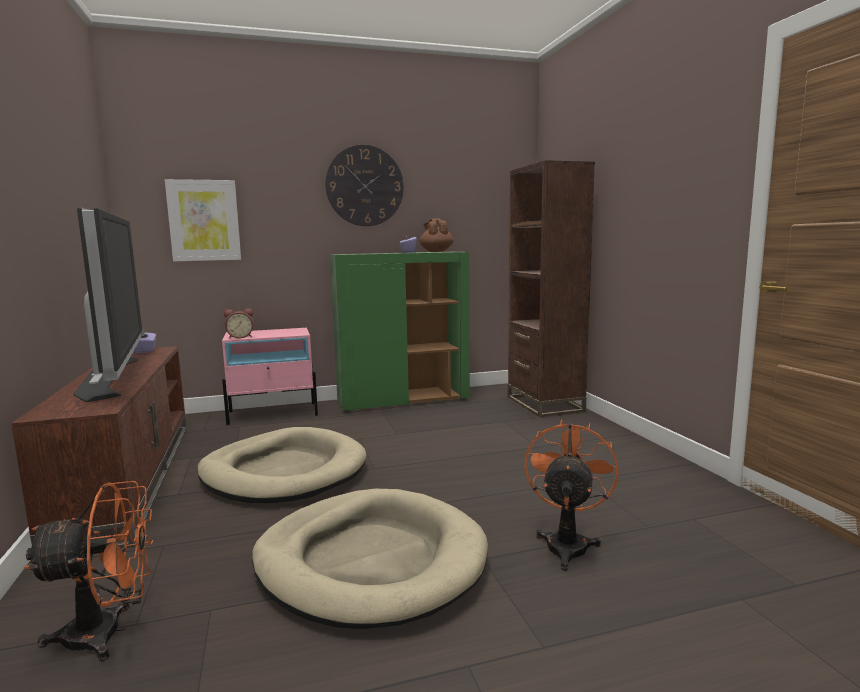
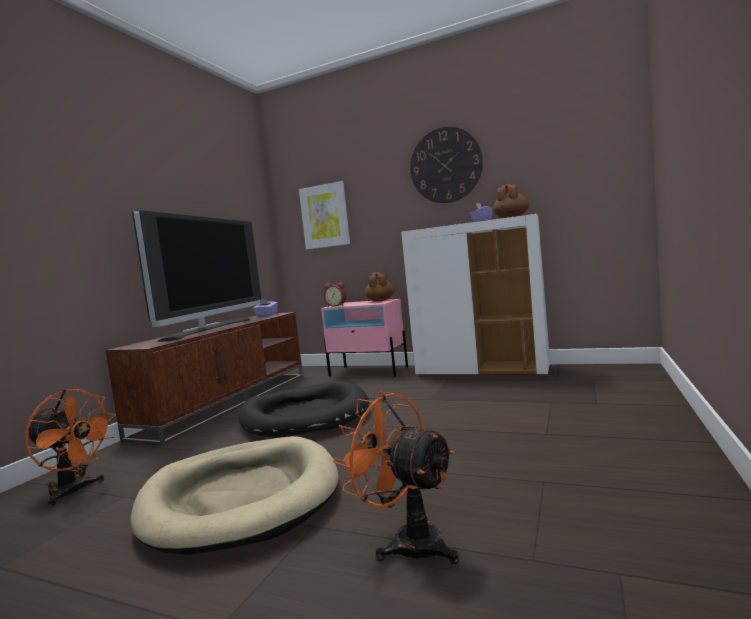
camera: 40 degrees right, 5 degrees down
(284, 472) = (305, 415): beige dog bed -> black dog bed
(287, 330) = (380, 300): none -> brown teapot
(403, 400) = (483, 371): green cabinet -> white cabinet
(544, 404) = (633, 390): brown bookcase -> none
(567, 543) = (407, 541): orange fan -> orange fan turned 105 degrees counterclockwise

